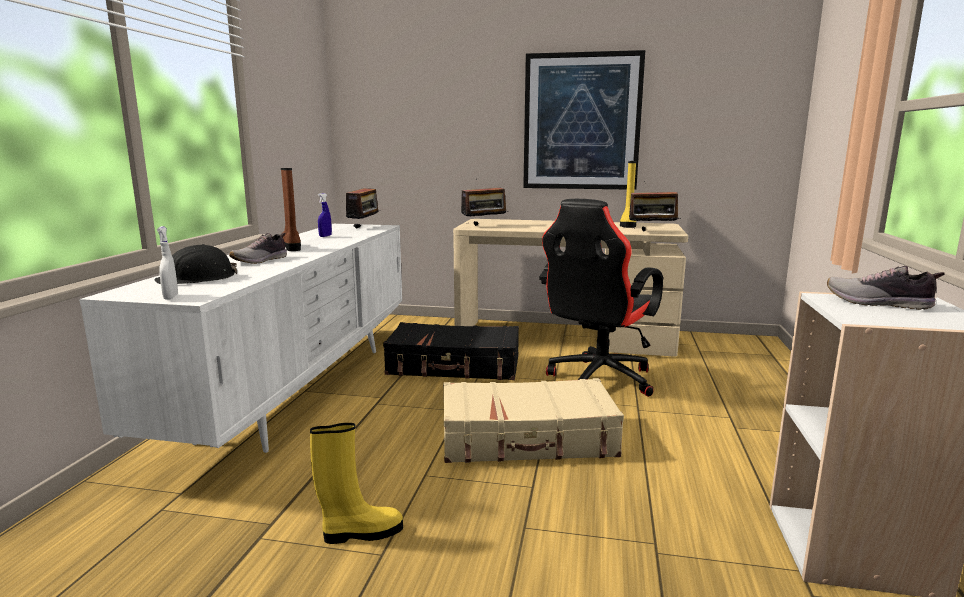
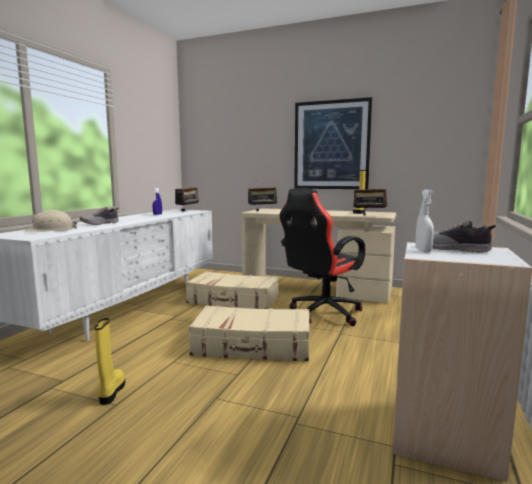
camera: 10 degrees right, 5 degrees down
(171, 297) = (22, 237): white spray bottle -> white spray bottle (423, 250)
(197, 278) = (51, 230): black hard hat -> beige hard hat
(291, 247) = (129, 218): brown boot -> none
(361, 533) = (111, 391): yellow boot -> yellow boot turned 90 degrees counterclockwise
(454, 366) = (233, 300): black suitcase -> beige suitcase

